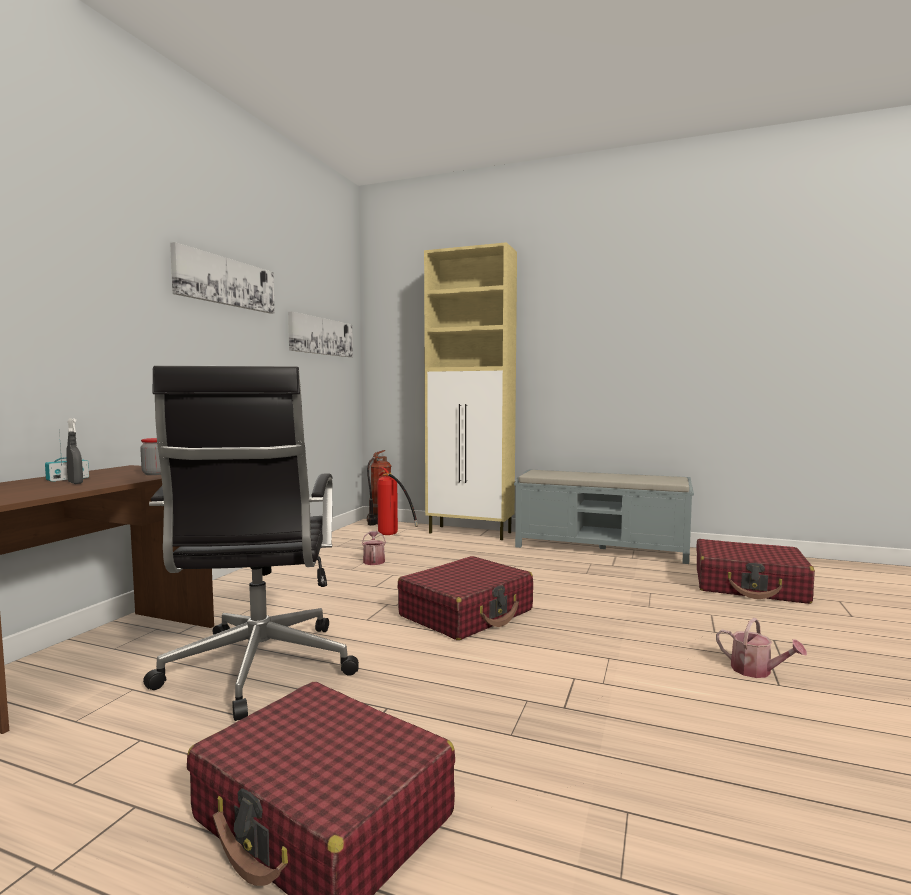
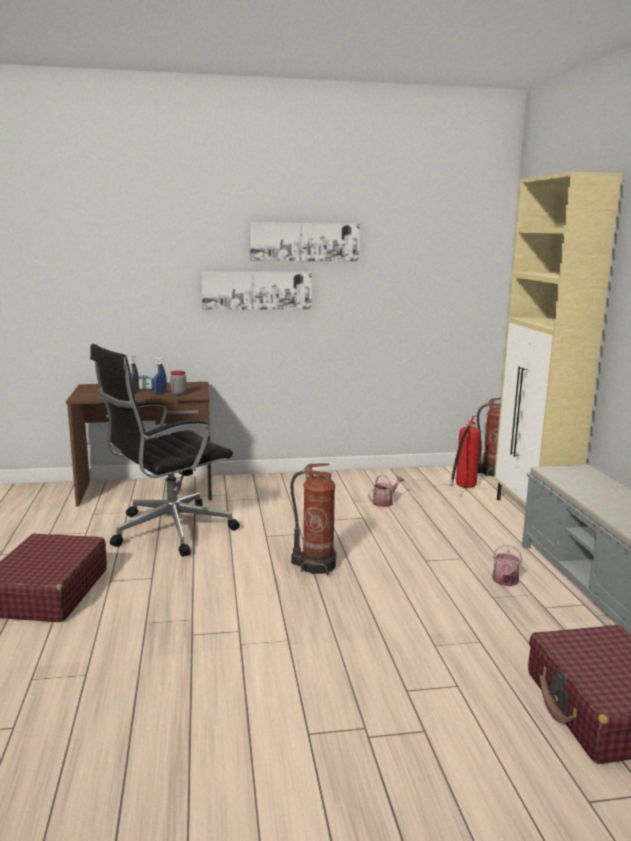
camera: 60 degrees right, 10 degrees up
(125, 477) = (160, 393): none -> blue spray bottle
(321, 336) = (433, 274): picture -> picture (257, 290)
(467, 613) = (316, 565): red suitcase -> fire extinguisher
(756, 671) = (328, 720): watering can -> watering can (505, 582)

